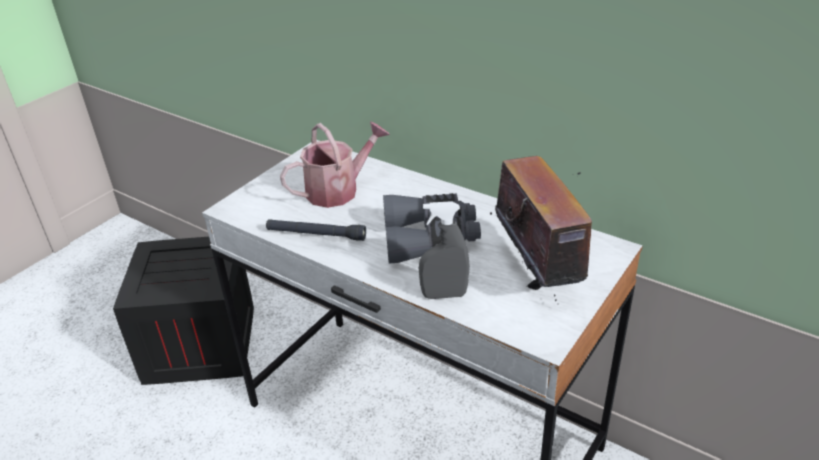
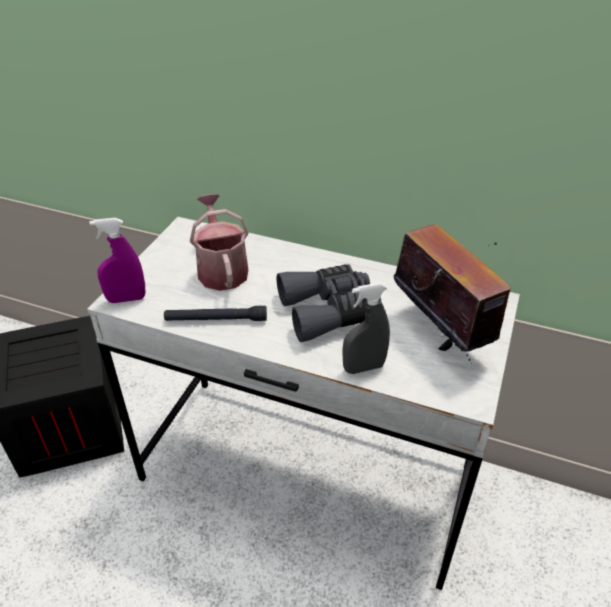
camera: 15 degrees left, 5 degrees up
(240, 207) = (126, 299): none -> purple spray bottle
(339, 190) = (221, 269): watering can -> watering can turned 60 degrees counterclockwise

